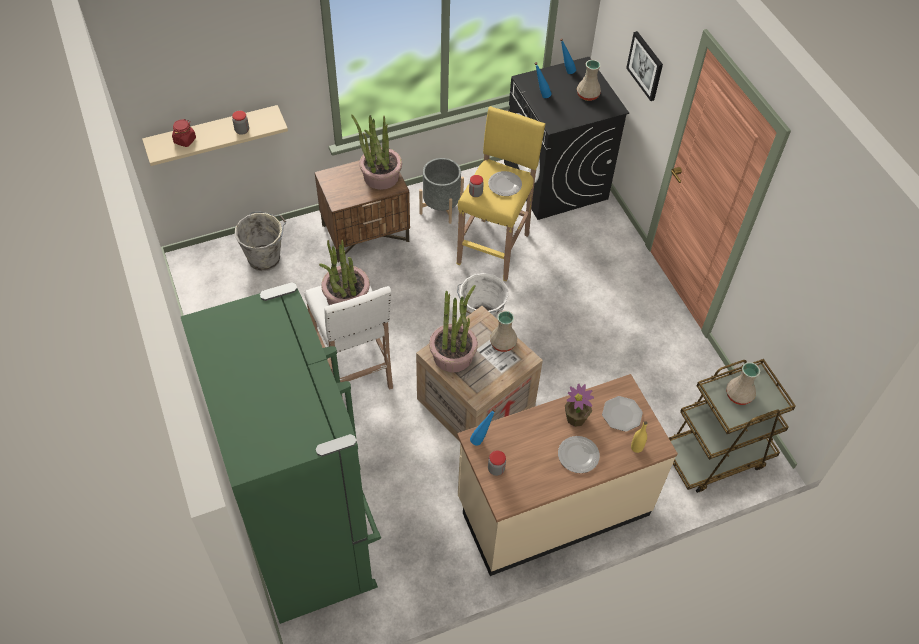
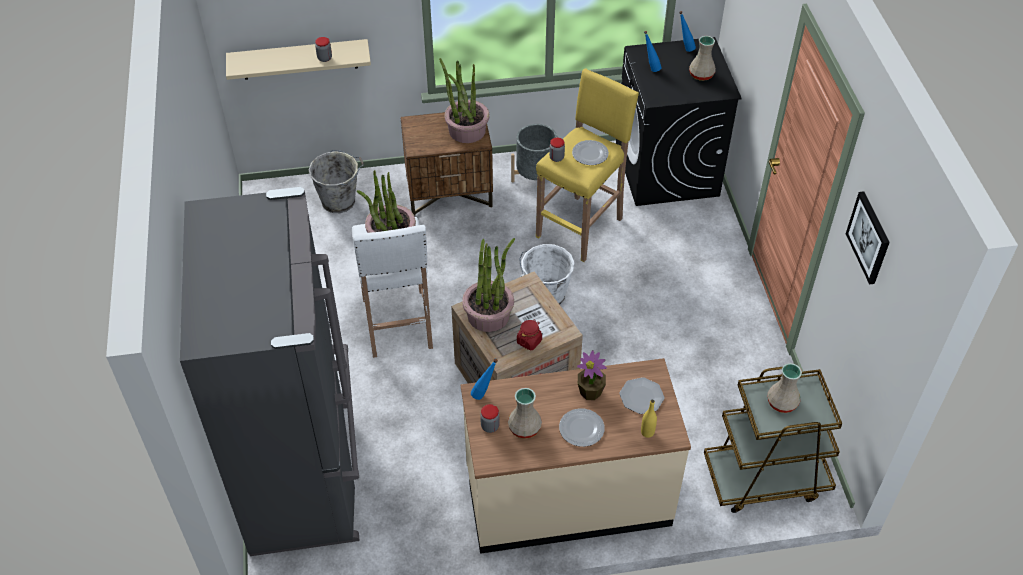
camera: 15 degrees right, 5 degrees down
(185, 140) = (266, 60): red jar -> red jar (529, 341)
(309, 533) = (305, 474): green fridge -> grey fridge
(502, 343) = (544, 311): beige vase -> beige vase (524, 427)
(645, 65) = (758, 46): picture -> picture (869, 237)

